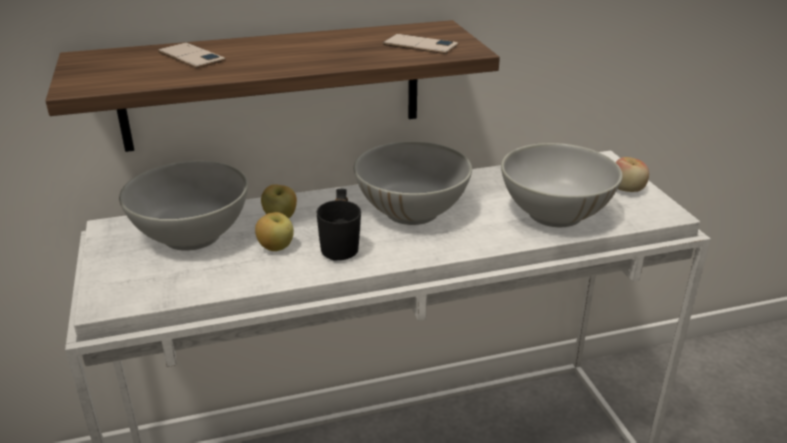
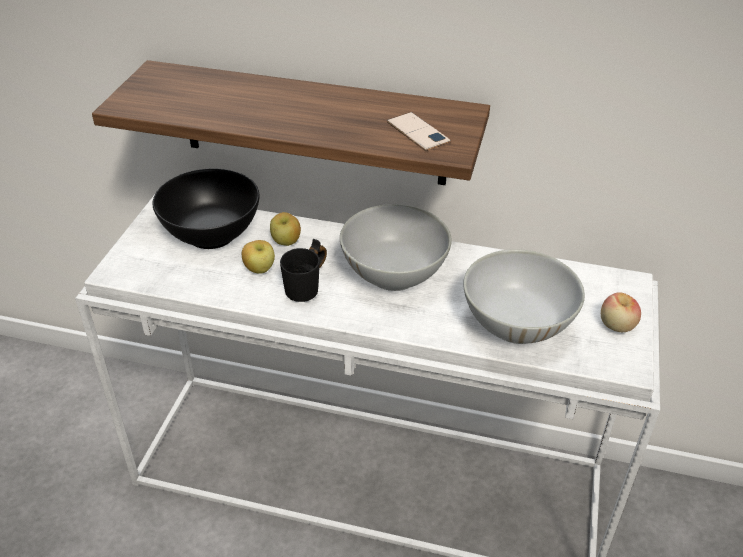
camera: 30 degrees right, 10 degrees up
(191, 56) = (227, 92): phone -> none
(193, 235) = (212, 235): white bowl -> black bowl

